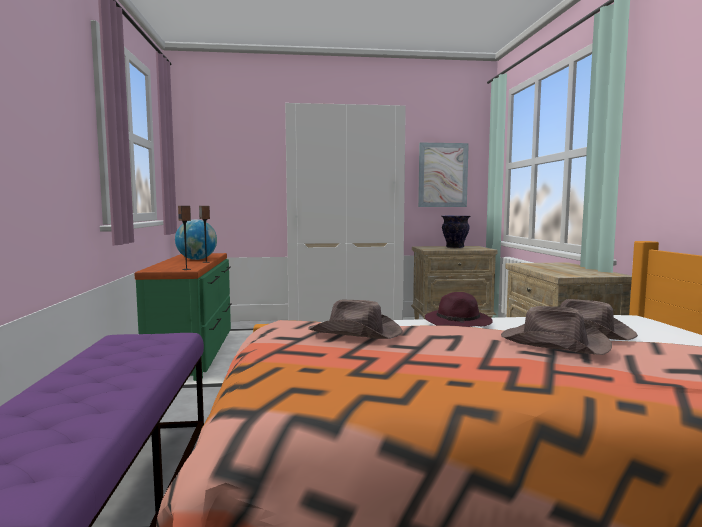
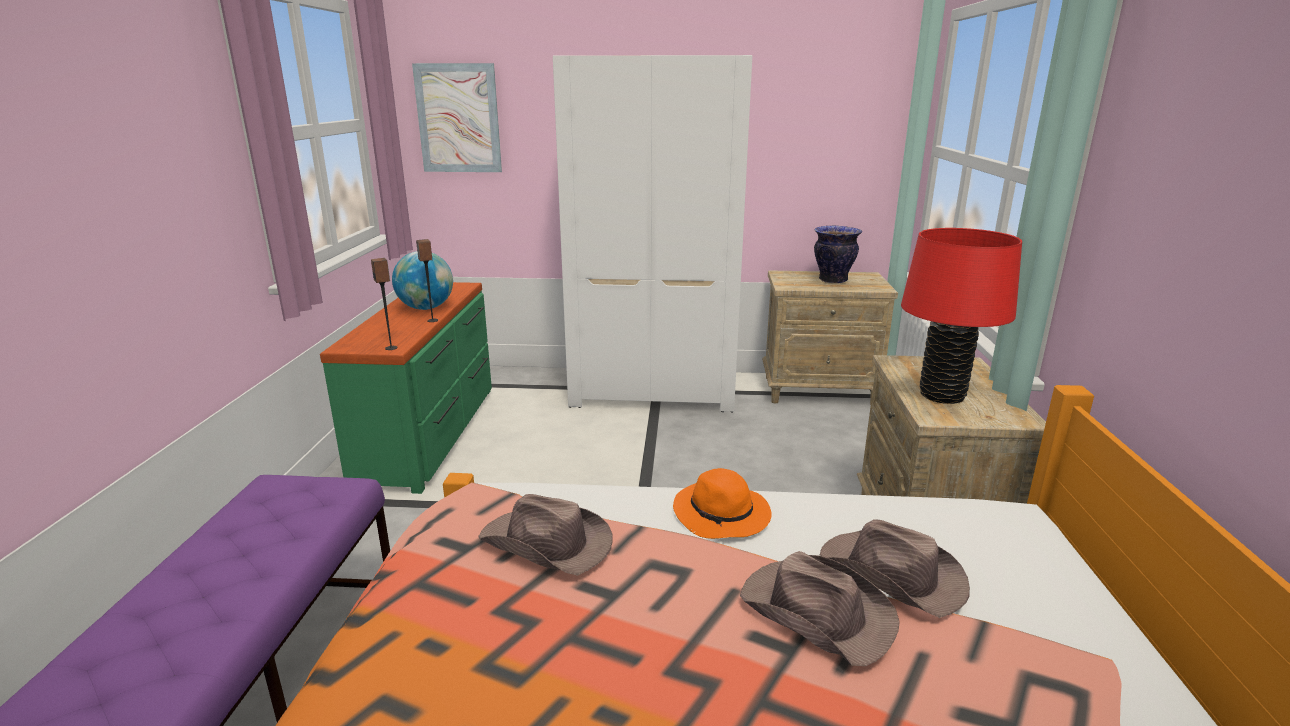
camera: 10 degrees right, 15 degrees up
(443, 175) = (827, 155): picture -> picture (458, 118)
(459, 324) = (722, 516): purple hat -> orange hat
(560, 270) = (942, 395): none -> red table lamp

